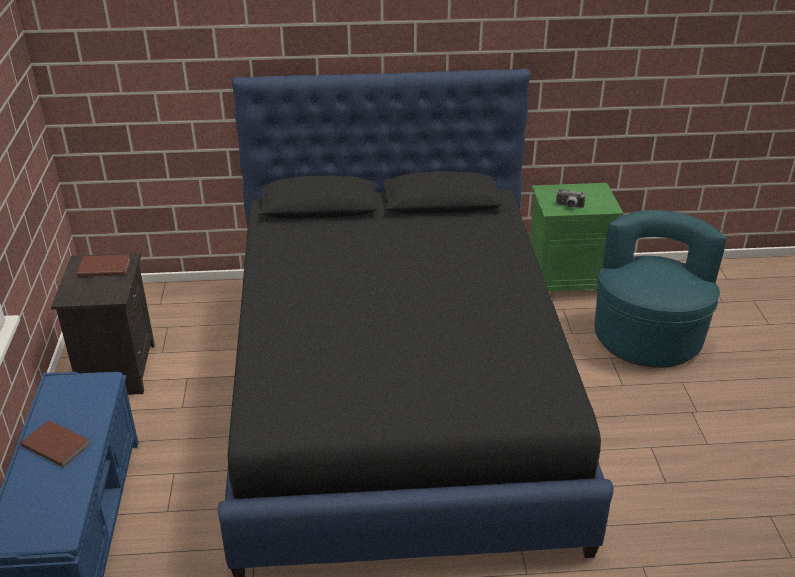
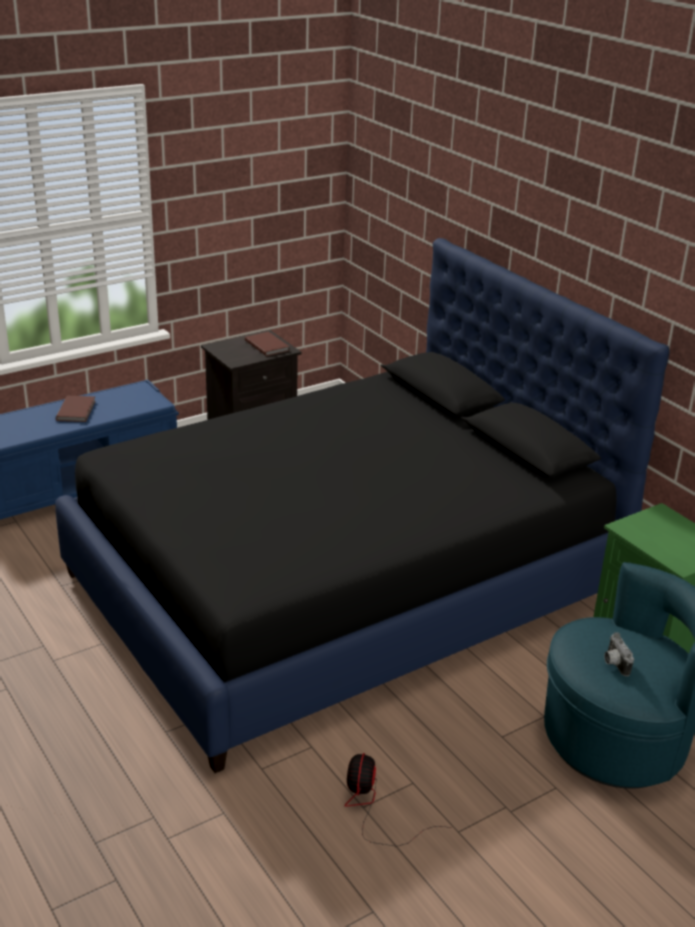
camera: 60 degrees right, 5 degrees down
(569, 206) = (646, 536): camera -> camera (614, 663)
(669, 477) = (373, 808): none -> fan

